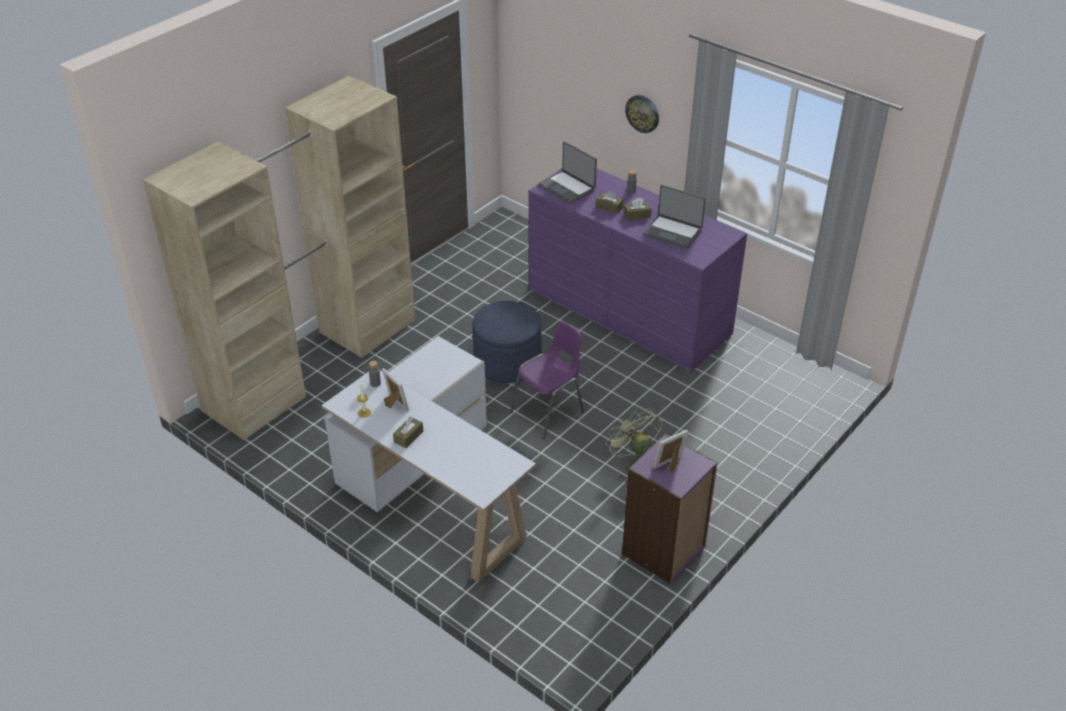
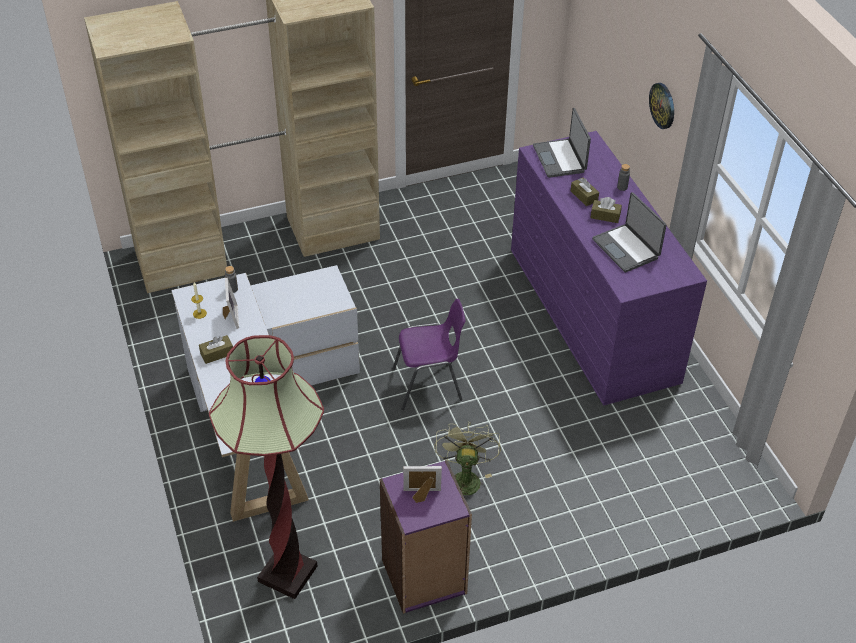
camera: 30 degrees right, 5 degrees up
(507, 362) = (430, 318): blue ottoman -> none
(557, 599) = (287, 573): none -> floor lamp

